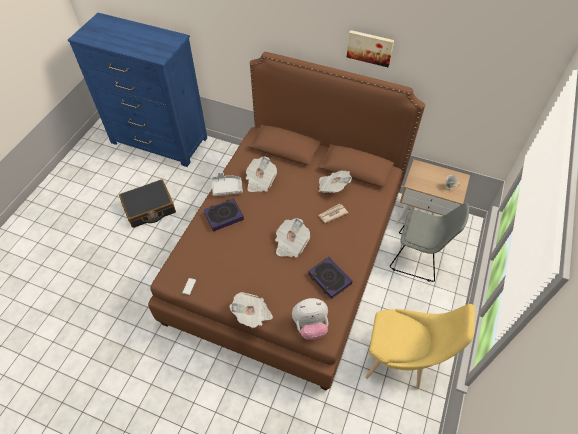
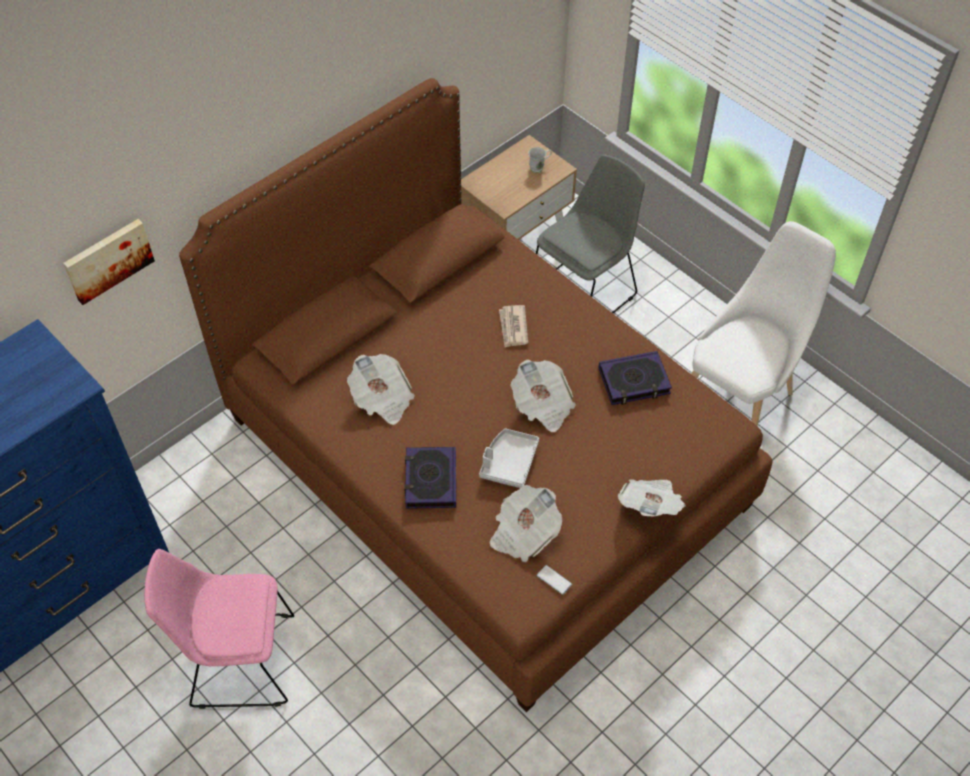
camera: 65 degrees left, 0 degrees up
(149, 208) = (238, 660): black suitcase -> pink chair
(227, 188) = (367, 454): grey tray -> grey tray (509, 462)
(310, 325) = (702, 437): plush toy -> none
(333, 187) = (457, 304): newspaper -> newspaper (523, 533)
(370, 47) = (349, 70): picture -> picture (108, 259)
(400, 360) = (741, 394): yellow chair -> white chair

